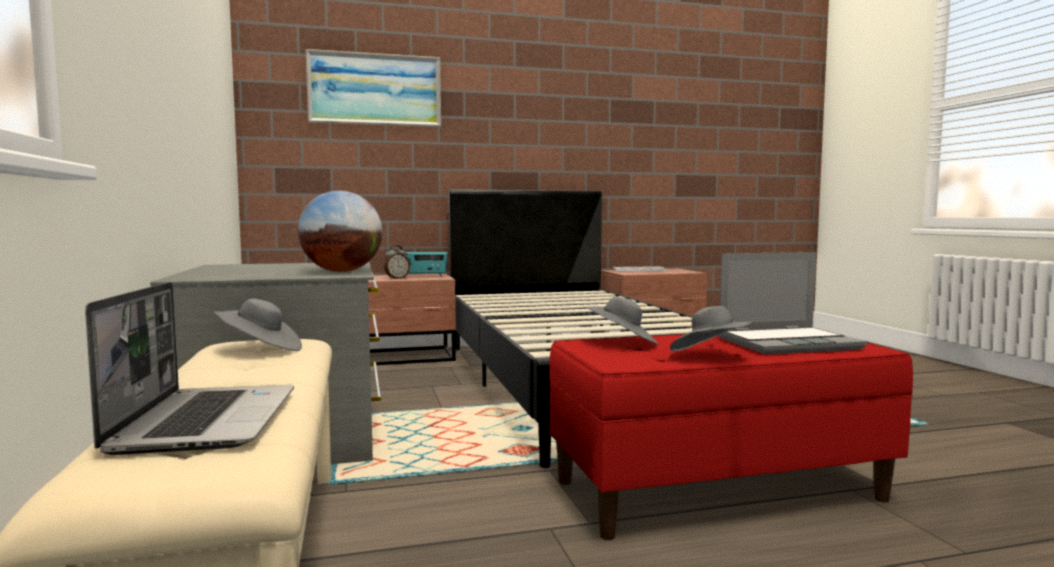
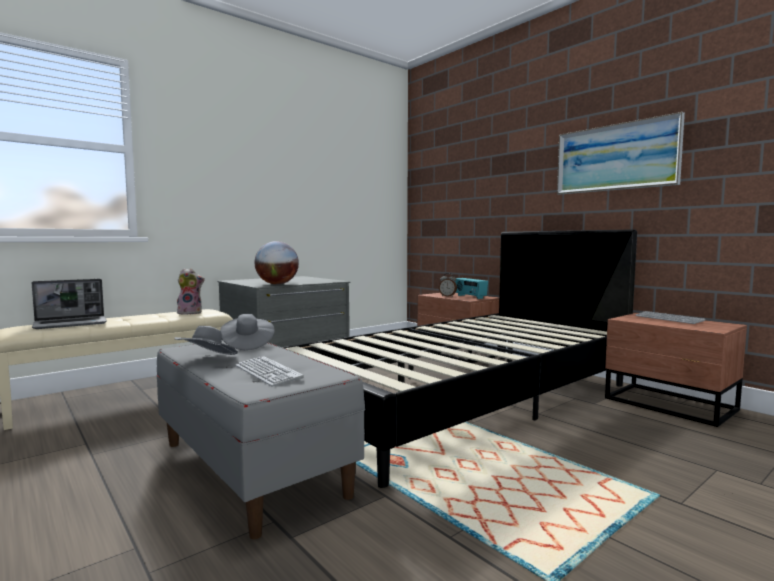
camera: 65 degrees right, 0 degrees up
(261, 350) = (190, 313): grey hat -> plush toy
(375, 89) = (469, 162): picture -> picture (615, 157)
(718, 490) = (252, 468): red bench -> grey bench
(788, 343) = (267, 372): laptop -> keyboard

